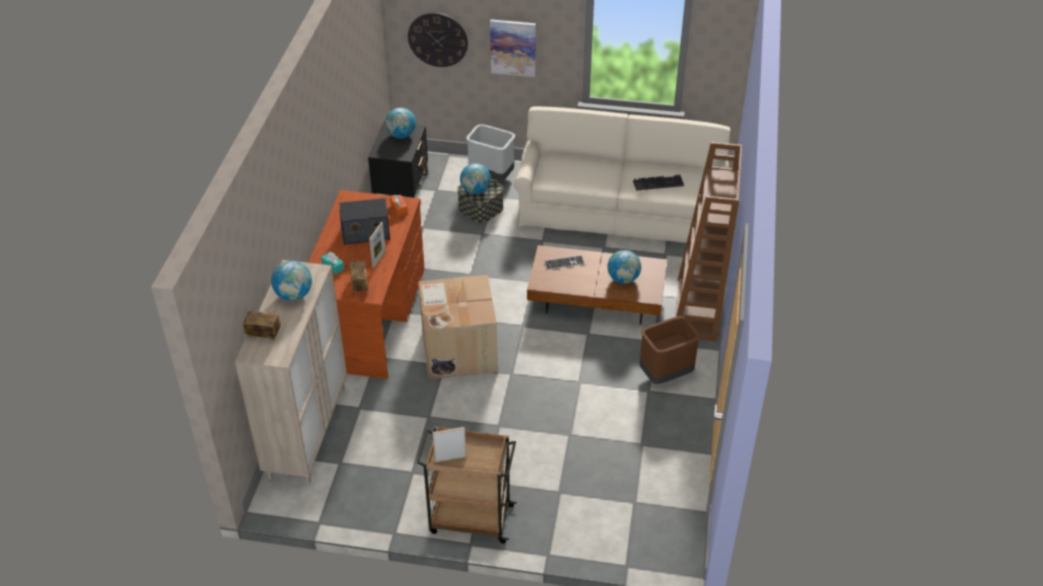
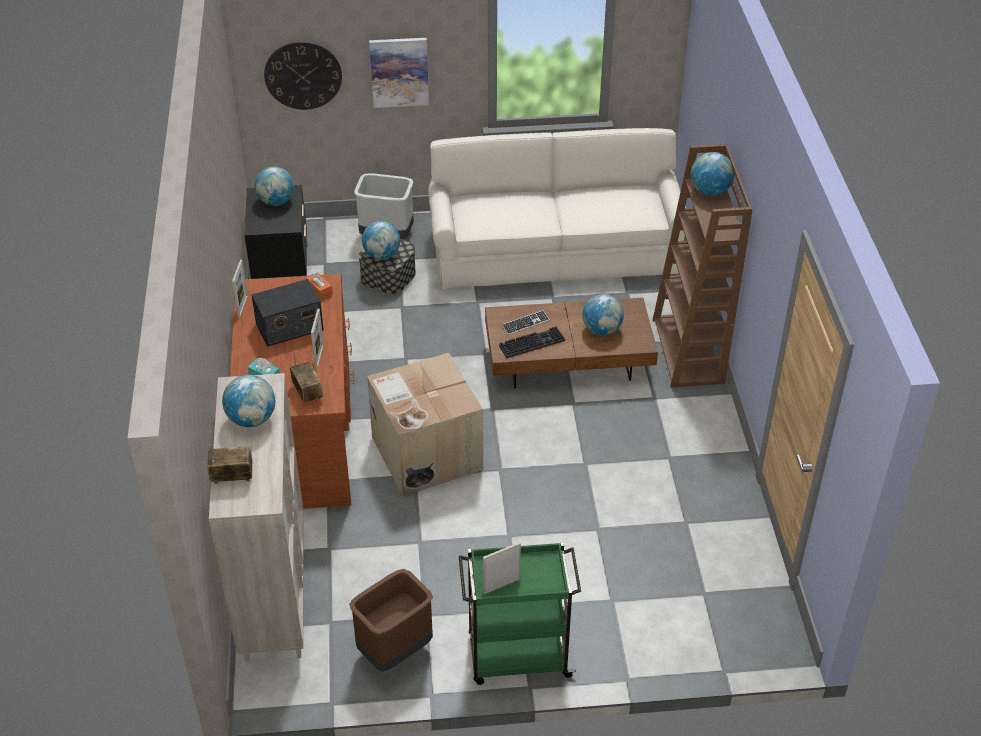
camera: 15 degrees left, 0 degrees up
(337, 211) = (242, 306): none -> picture frame
(469, 519) = (517, 656): brown cart -> green cart
(659, 183) = (605, 209): keyboard -> keyboard (532, 342)
(665, 375) = (682, 435): brown trash can -> brown trash can (395, 651)
(721, 181) = (710, 191): none -> globe

